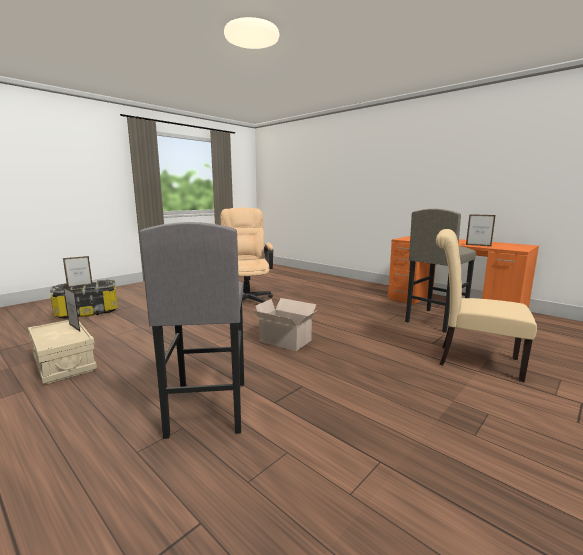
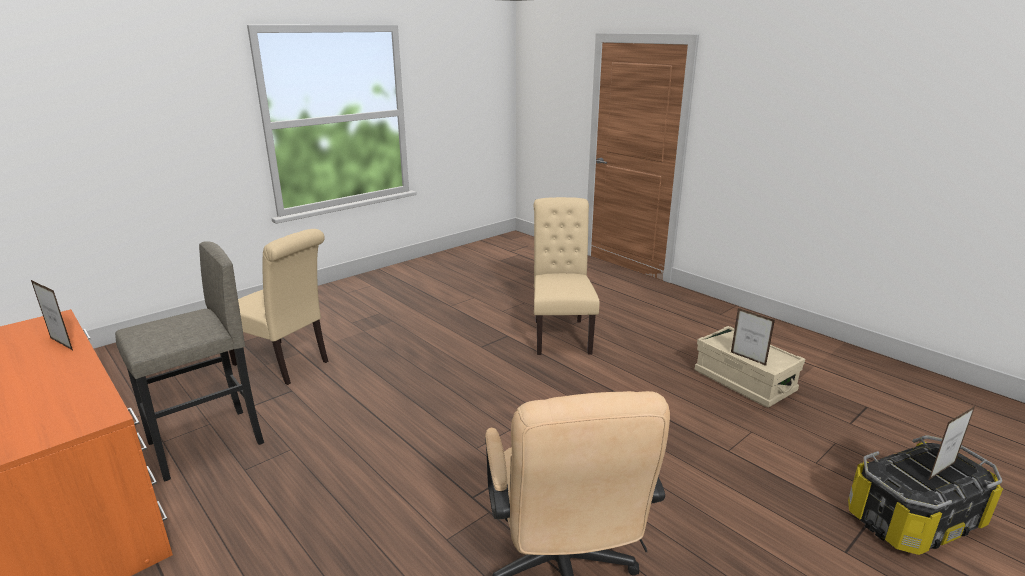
camera: 175 degrees left, 10 degrees up
(207, 408) = (560, 334): grey stool -> beige chair
(286, 341) = (484, 404): cardboard box -> none

